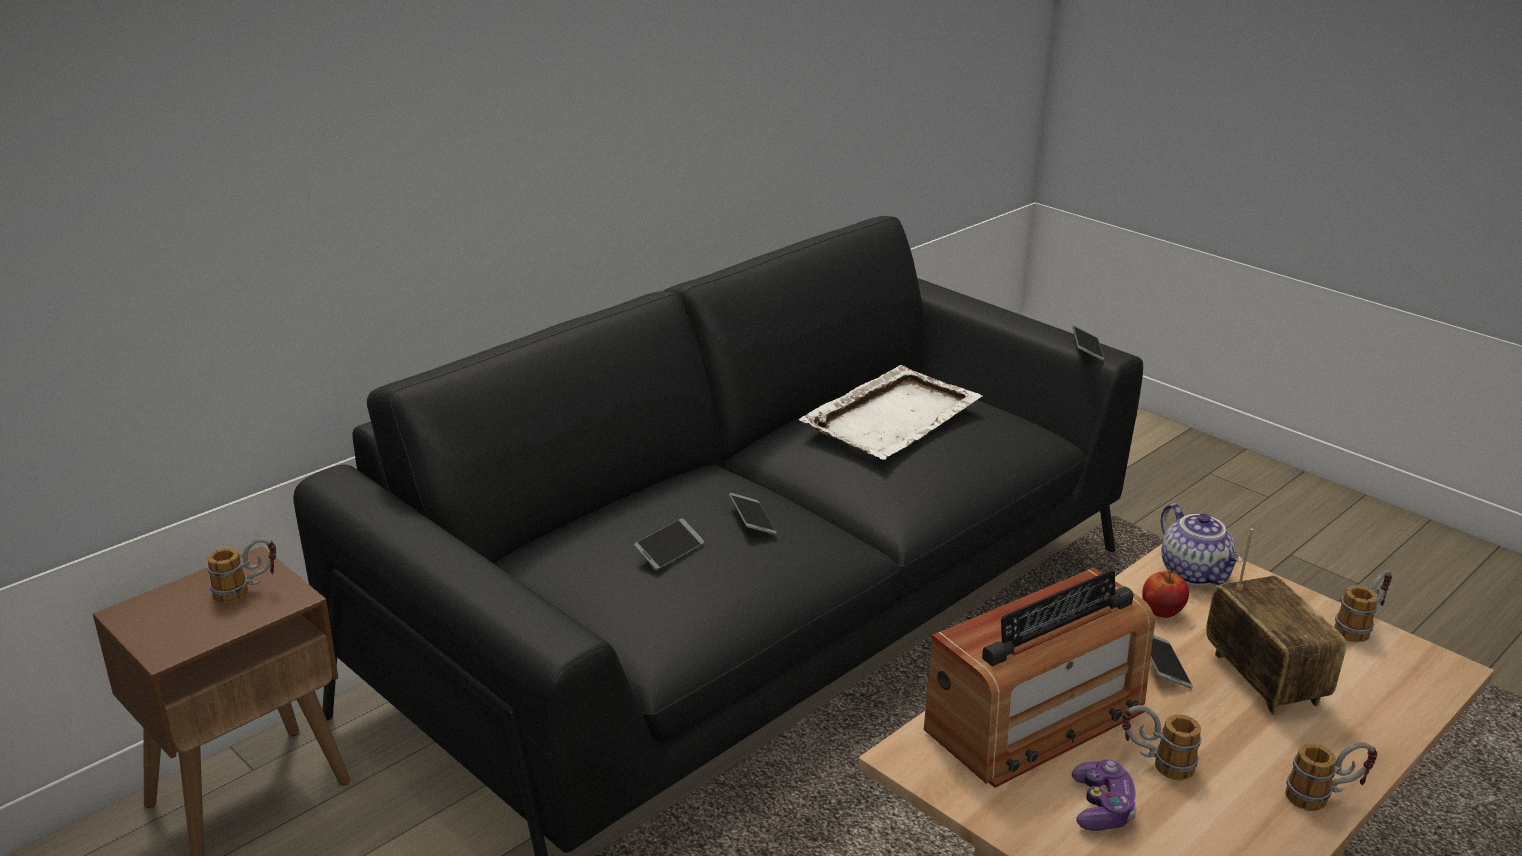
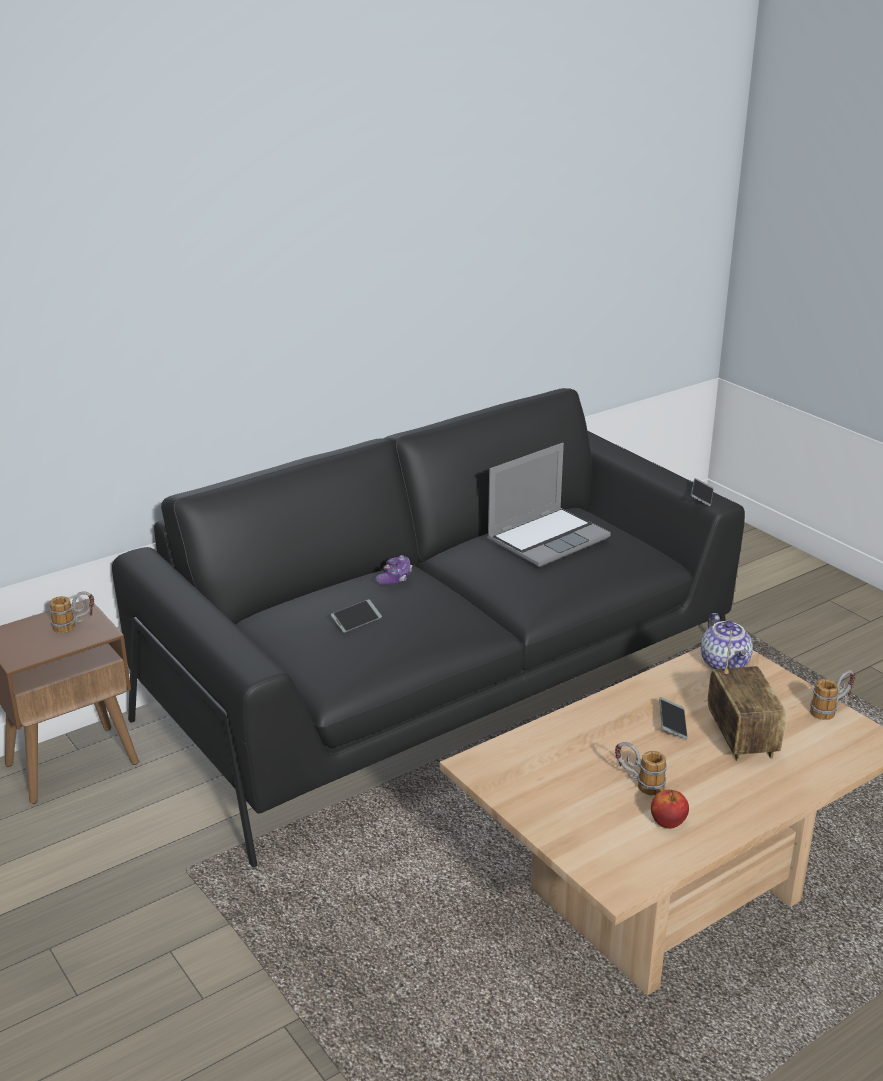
camera: 10 degrees right, 0 degrees up
(752, 520) = (421, 604): phone -> none
(893, 416) = (548, 538): white tray -> laptop
(1036, 719) = (568, 749): radio -> none
(1102, 807) = (590, 806): game controller -> game controller (395, 578)
(1161, 612) = (688, 688): apple -> apple (667, 822)
(1324, 797) = (747, 815): mug -> none

